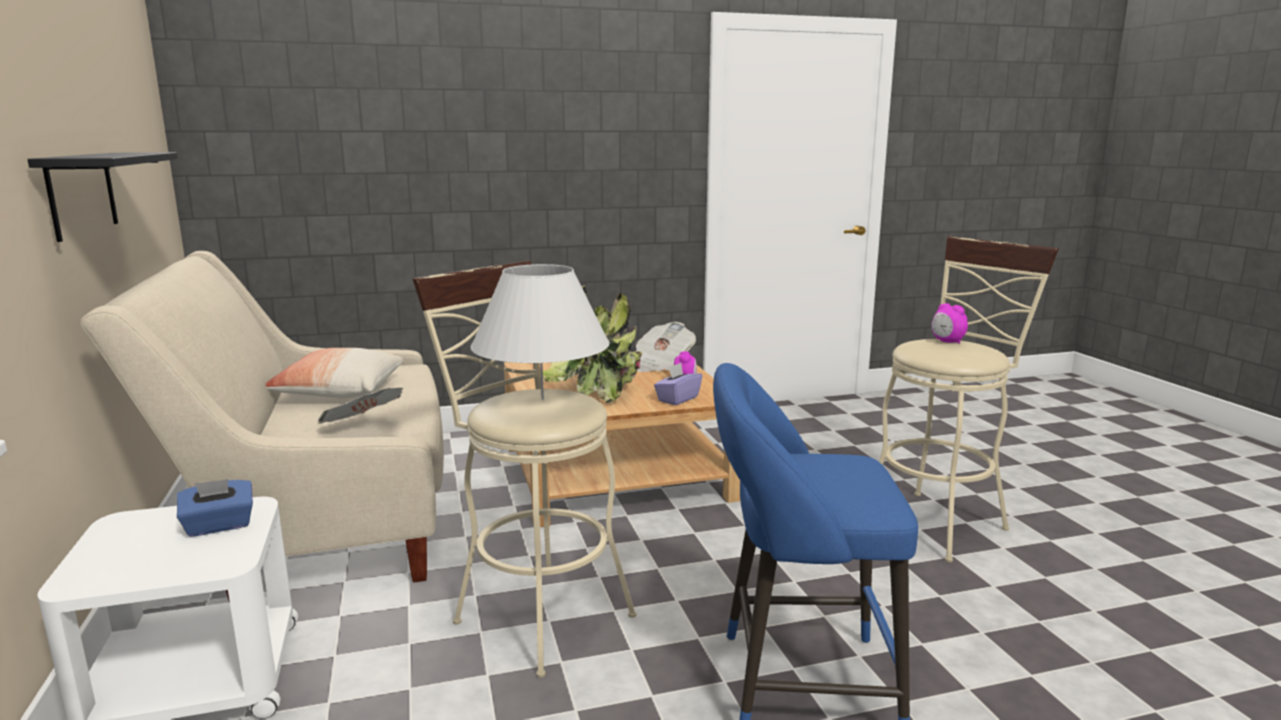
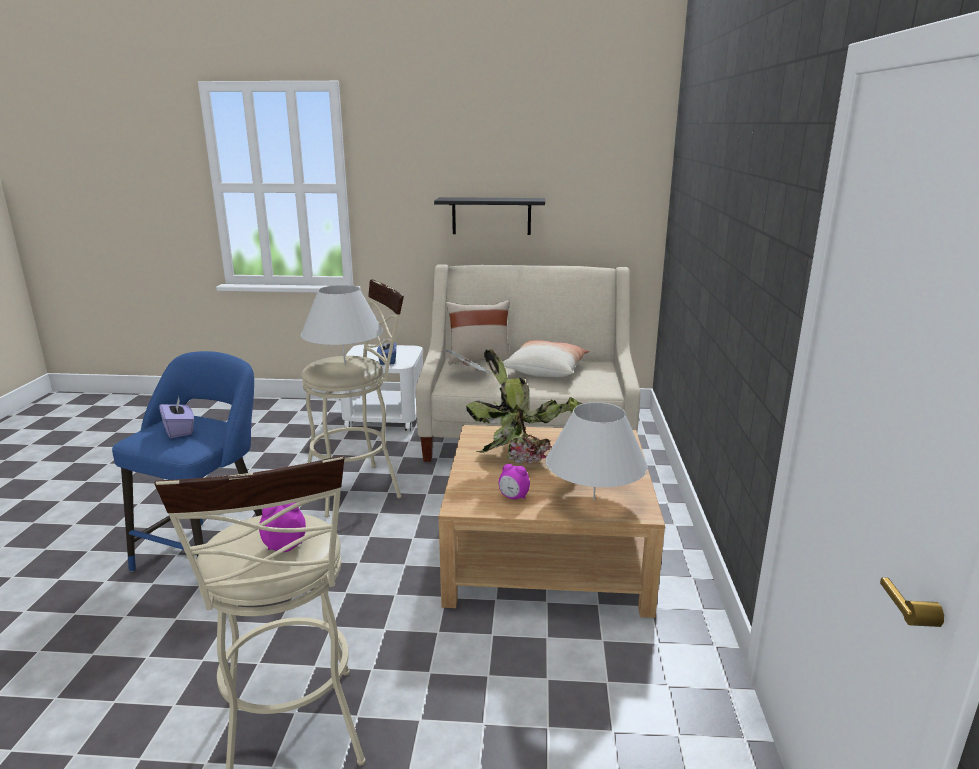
camera: 110 degrees right, 5 degrees up
(272, 434) = (479, 359): none -> beige pillow
(661, 365) = (593, 499): newspaper -> white table lamp
(677, 399) = (473, 485): purple tissue box -> purple tissue box (179, 430)

